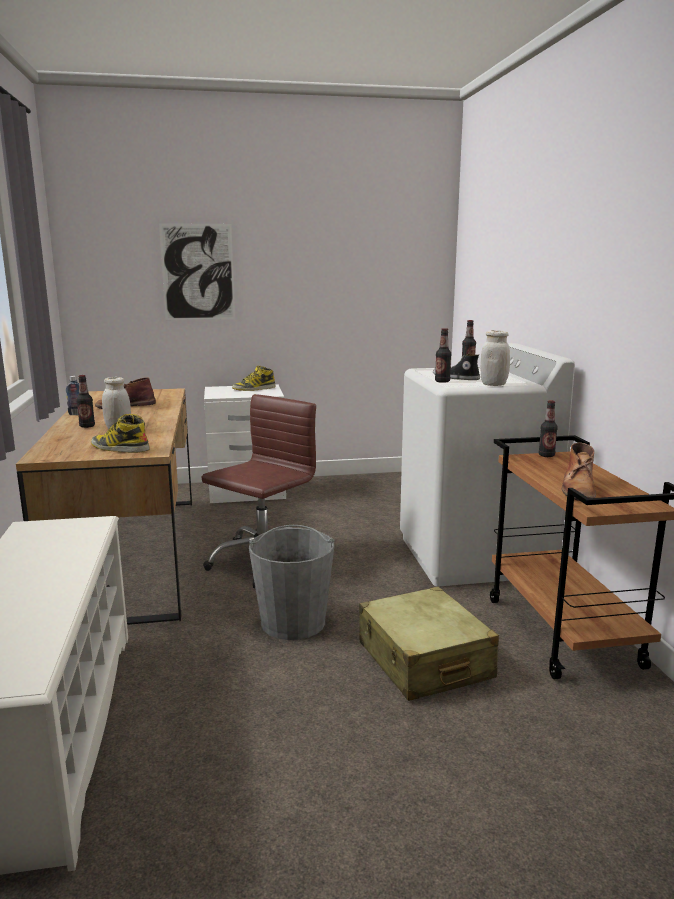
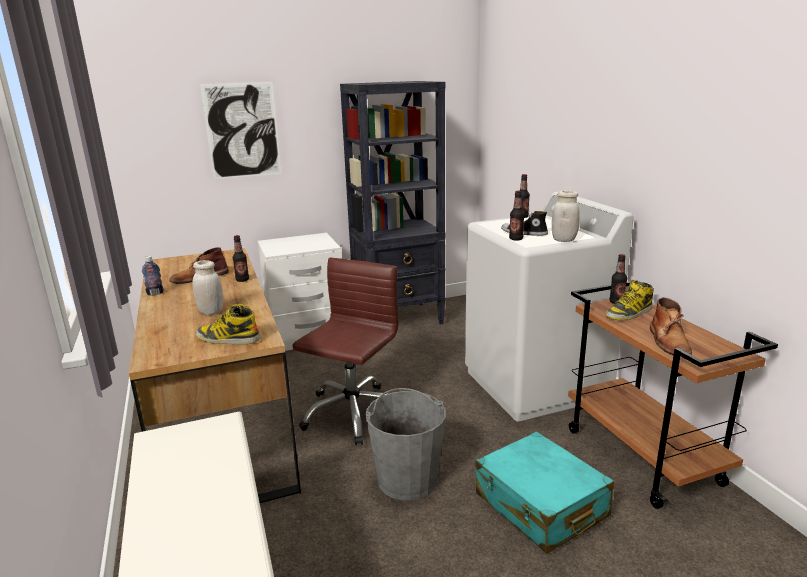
camera: 10 degrees left, 5 degrees up
(87, 426) = (175, 310): bottle -> bottle (242, 280)
(254, 389) = (307, 240): boot -> boot (629, 313)
(351, 486) = (399, 319): none -> black bookcase
(424, 661) = (540, 505): beige suitcase -> turquoise suitcase

